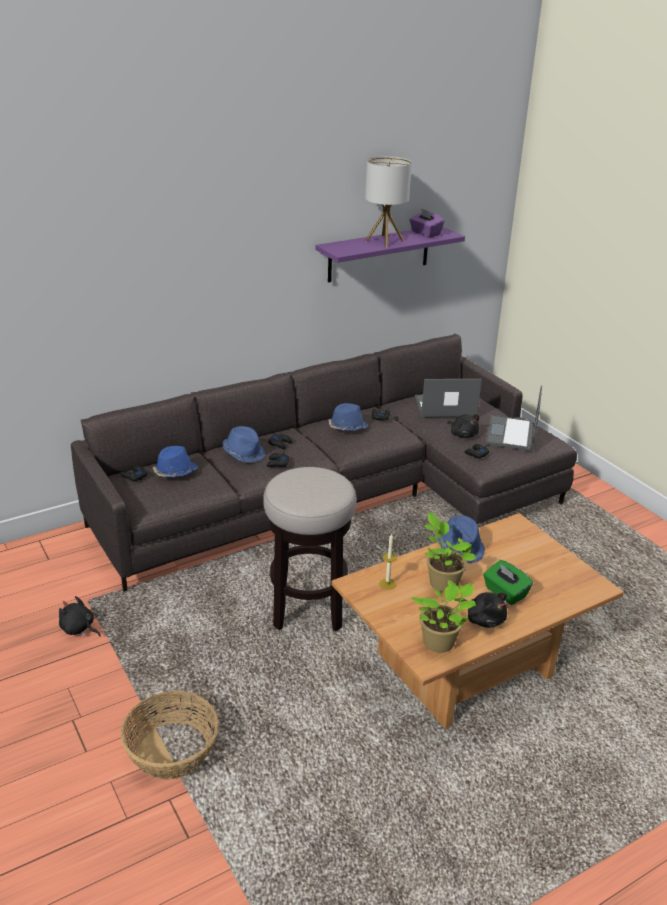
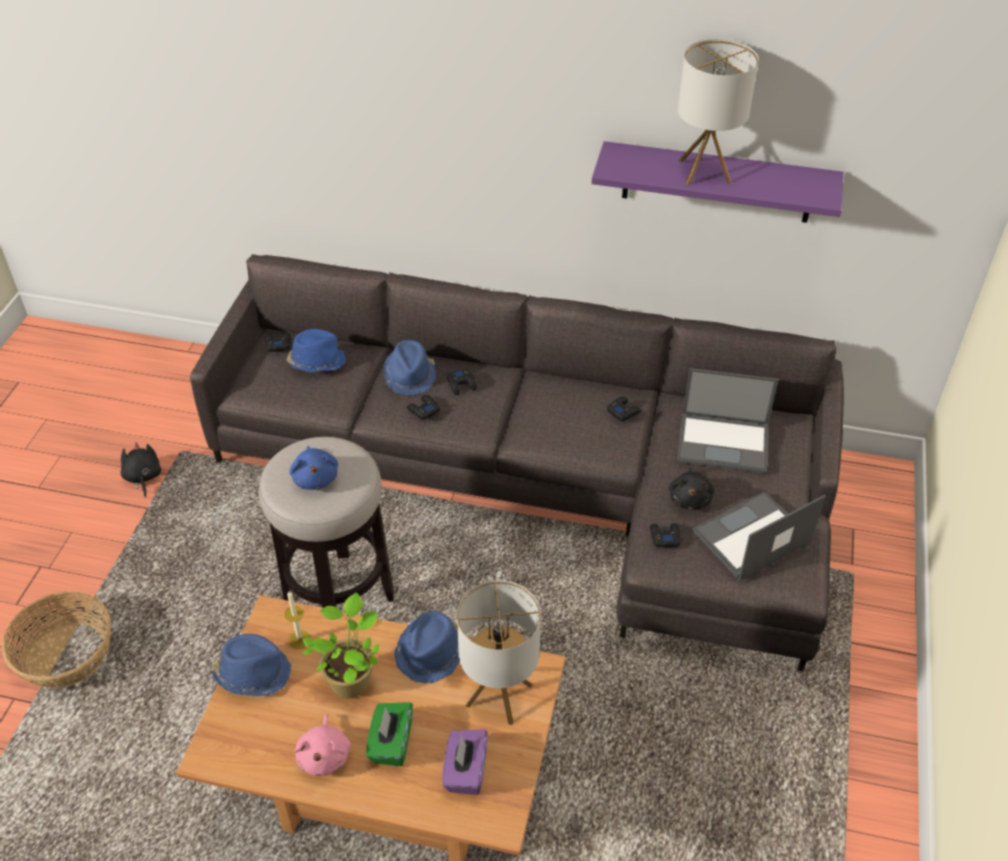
camera: 45 degrees right, 15 degrees up
(312, 488) = (315, 477): none -> blue plush toy
(347, 428) = (561, 405): blue hat -> blue hat (253, 672)
(425, 233) = (789, 180): purple tissue box -> purple tissue box (465, 771)
(440, 643) = (246, 747): potted plant -> none
(444, 407) = (724, 442): laptop -> laptop turned 150 degrees clockwise
(483, 619) = (325, 755): black plush toy -> pink plush toy
(518, 543) = (499, 695): none -> table lamp

